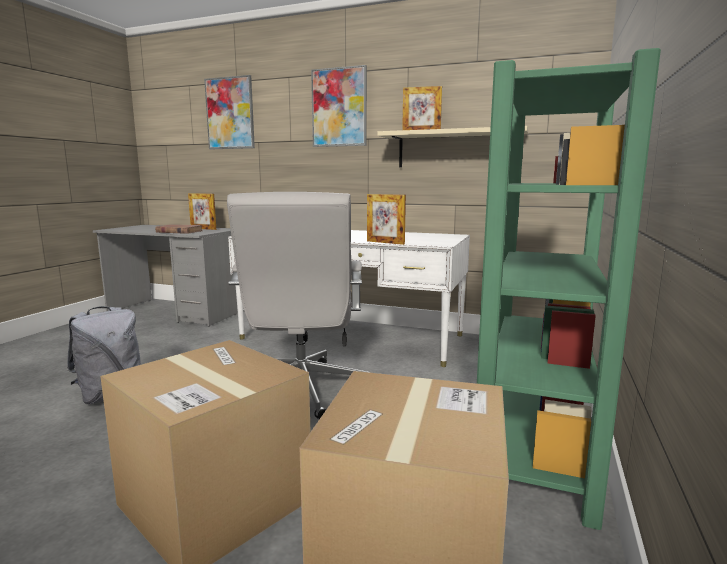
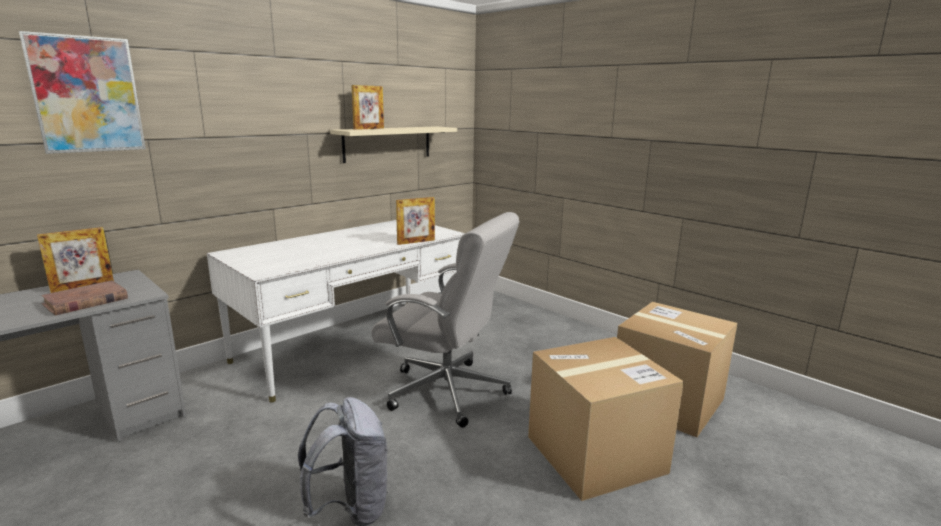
camera: 65 degrees left, 5 degrees up
(339, 107) = (272, 98): picture -> none
(535, 445) = (584, 339): green bookcase -> none

